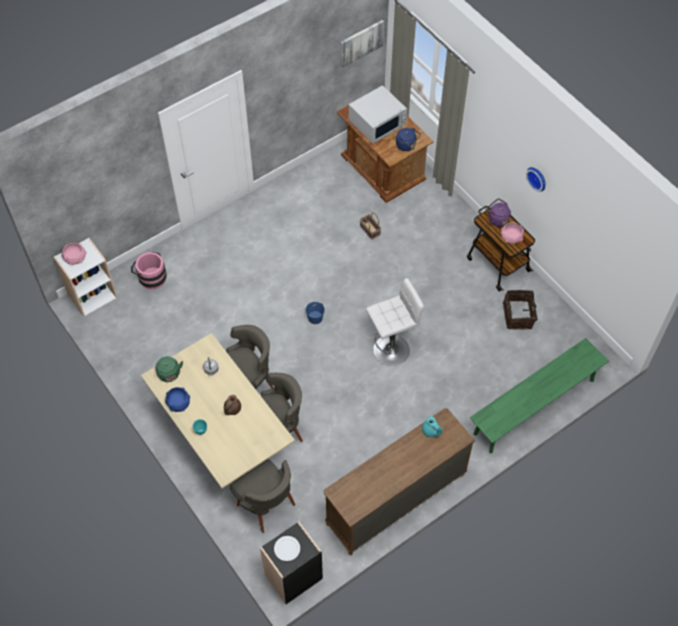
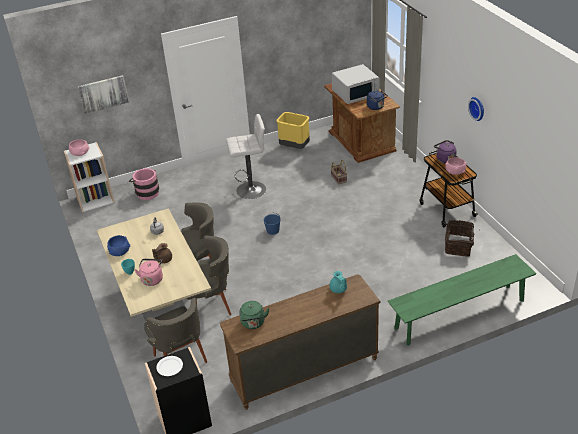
camera: 15 degrees right, 20 degrees down
(169, 375) = (120, 232): green kettle -> green kettle (253, 323)
(228, 437) = (152, 279): none -> pink kettle
(307, 184) = (295, 147): none -> yellow trash can
(361, 42) = (347, 26): picture -> picture (103, 93)
(392, 350) = (334, 259): white stool -> white stool (251, 190)

